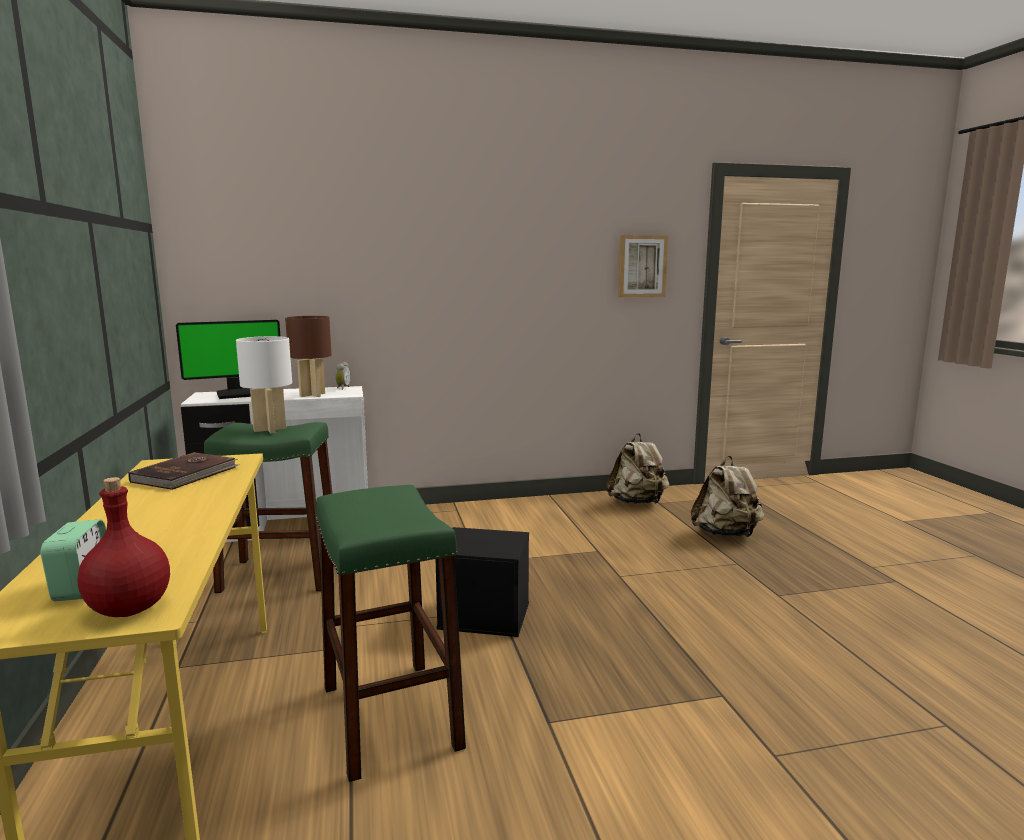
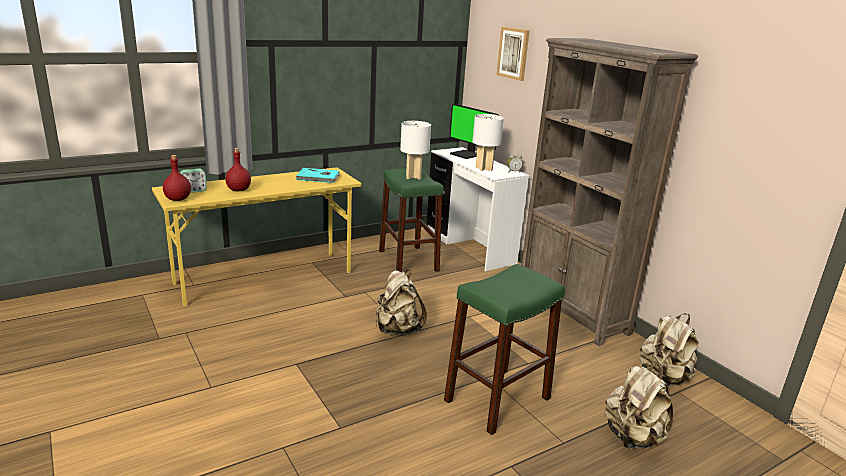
camera: 70 degrees right, 10 degrees up
(158, 538) = (239, 190): none -> red bottle
(186, 474) = (318, 178): brown book -> turquoise book
(312, 395) = (484, 169): brown table lamp -> white table lamp
(390, 716) = (289, 319): green stool -> green stool (497, 399)
(485, 615) = (397, 329): black storage box -> beige backpack
(504, 509) = (572, 312): none -> brown bookcase
(642, 266) = (768, 142): picture -> picture (513, 53)

